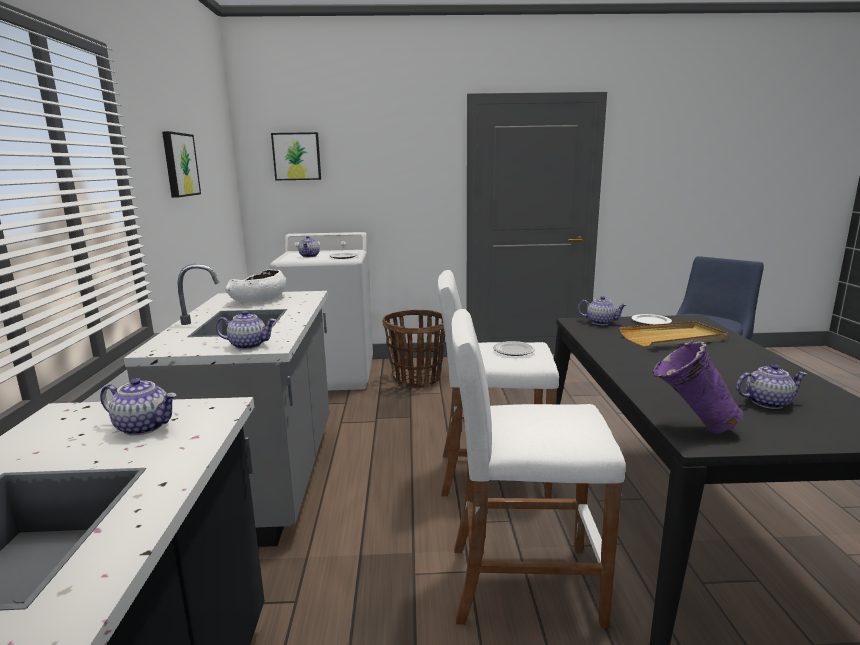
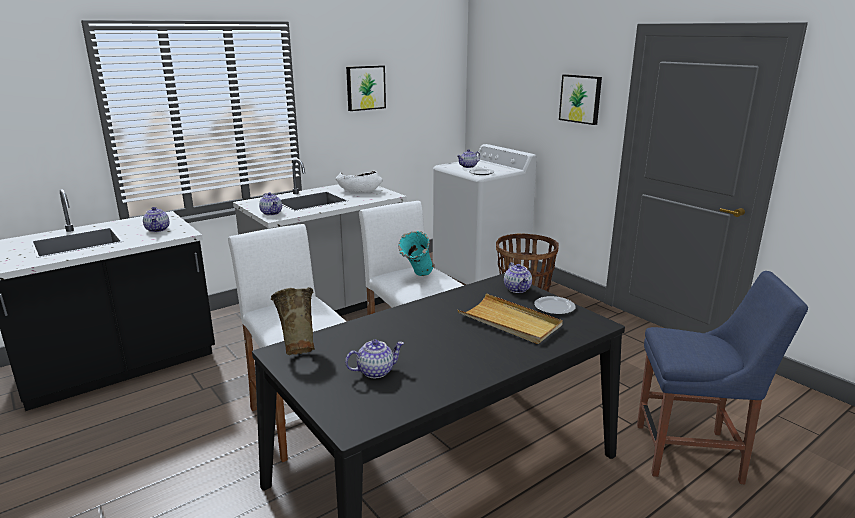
camera: 55 degrees right, 5 degrees up
(297, 156) = (501, 78): picture -> picture (581, 99)
(513, 351) = (417, 279): plate -> turquoise vase
(690, 428) = (297, 348): purple vase -> beige vase
(767, 402) = (375, 371): teapot -> teapot turned 75 degrees counterclockwise

